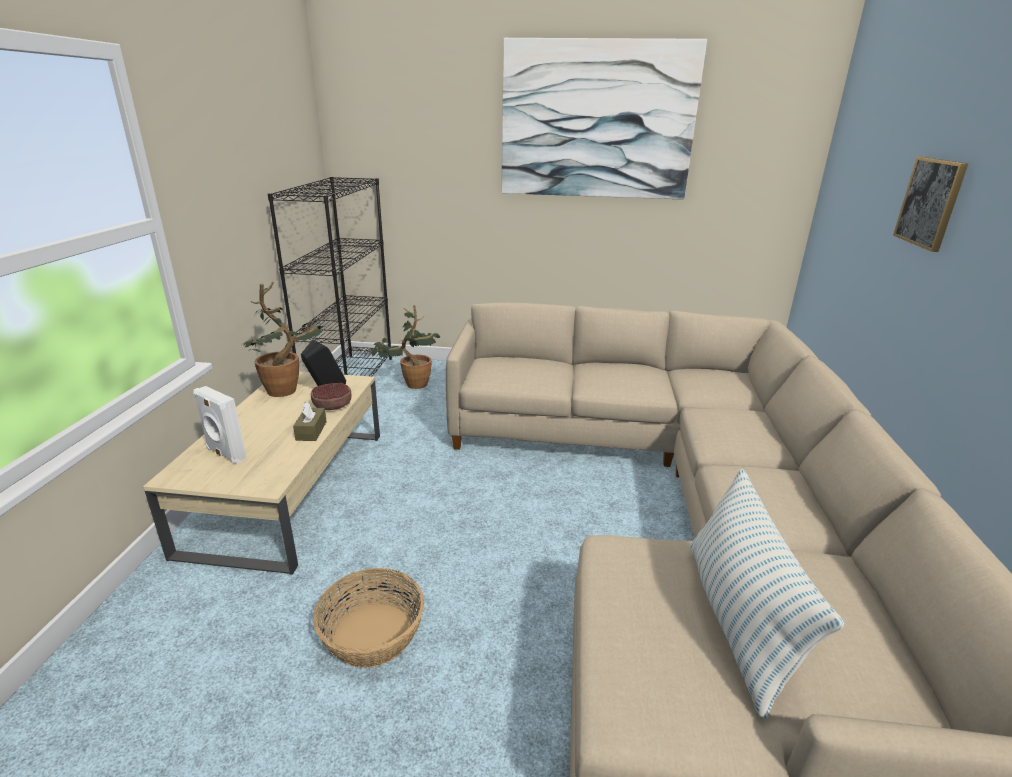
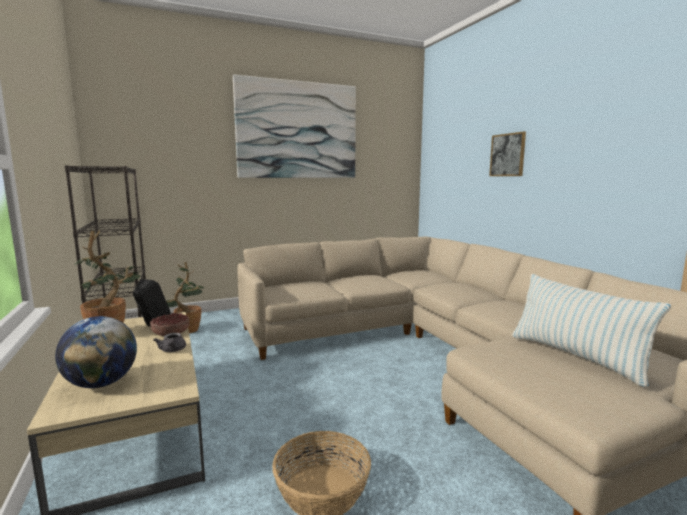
camera: 30 degrees left, 15 degrees down
(225, 454) = (101, 383): white speaker -> globe
(311, 431) = (172, 350): brown tissue box -> grey teapot

